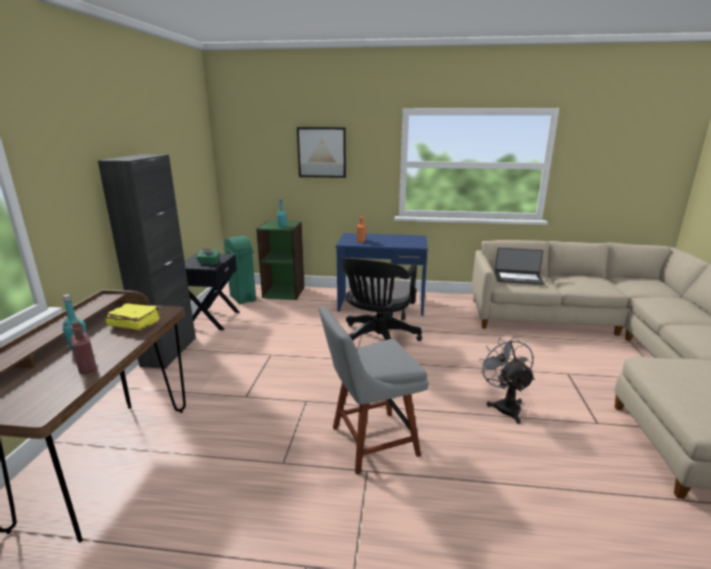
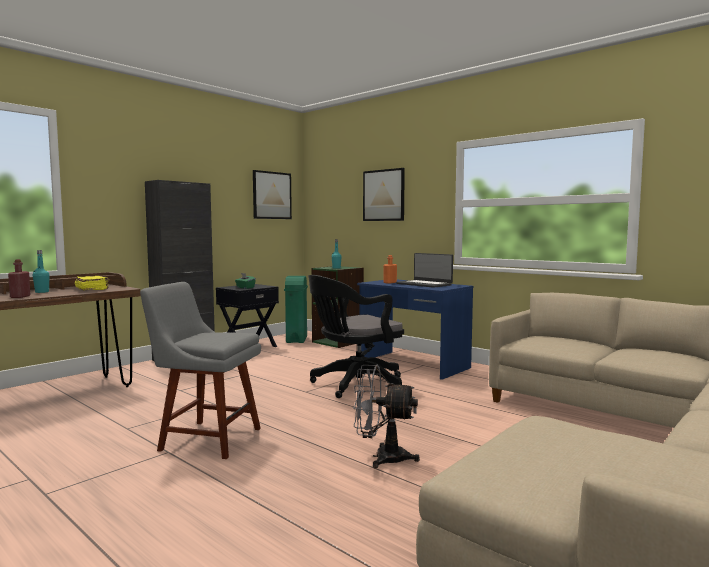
camera: 35 degrees right, 15 degrees down
(193, 152) = (272, 195): none -> picture
(505, 405) = (382, 457): grey fan -> grey fan turned 105 degrees counterclockwise
(518, 278) = (553, 340): laptop -> laptop (424, 284)

